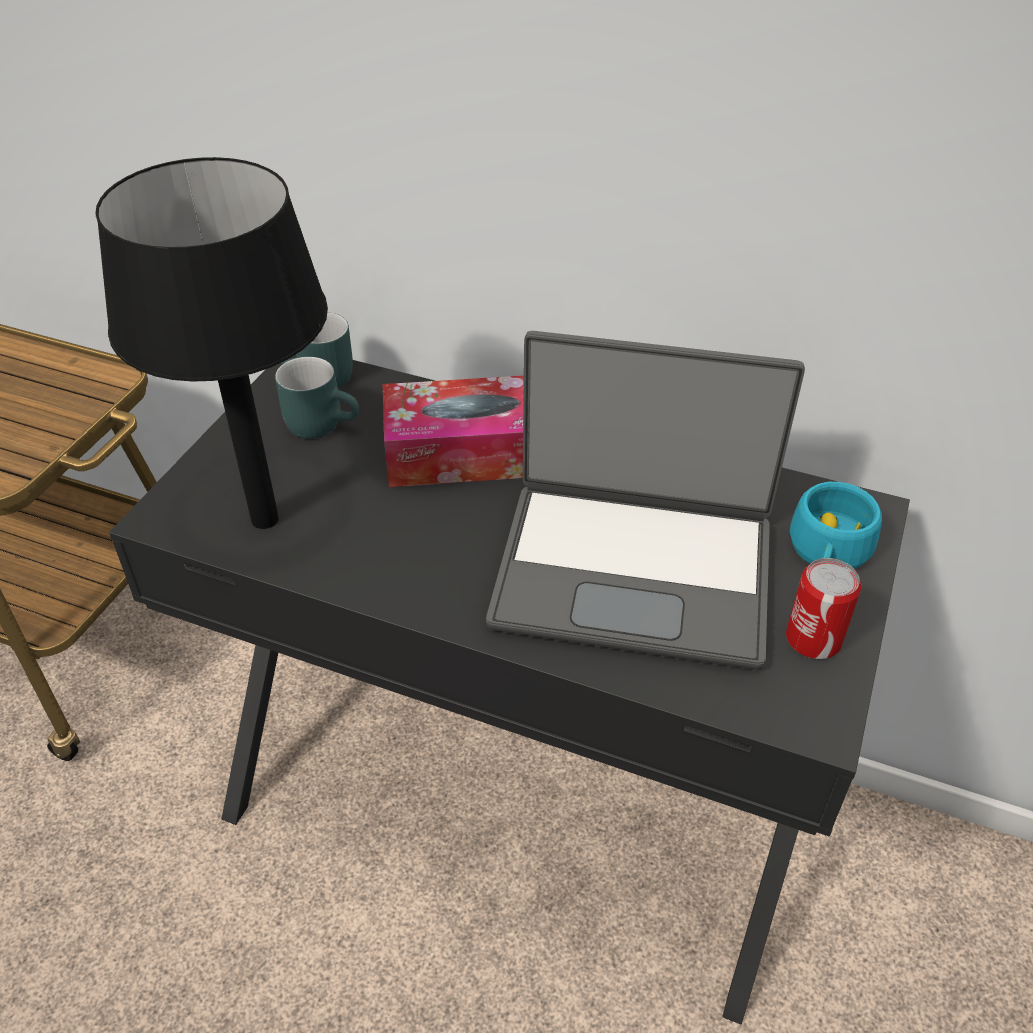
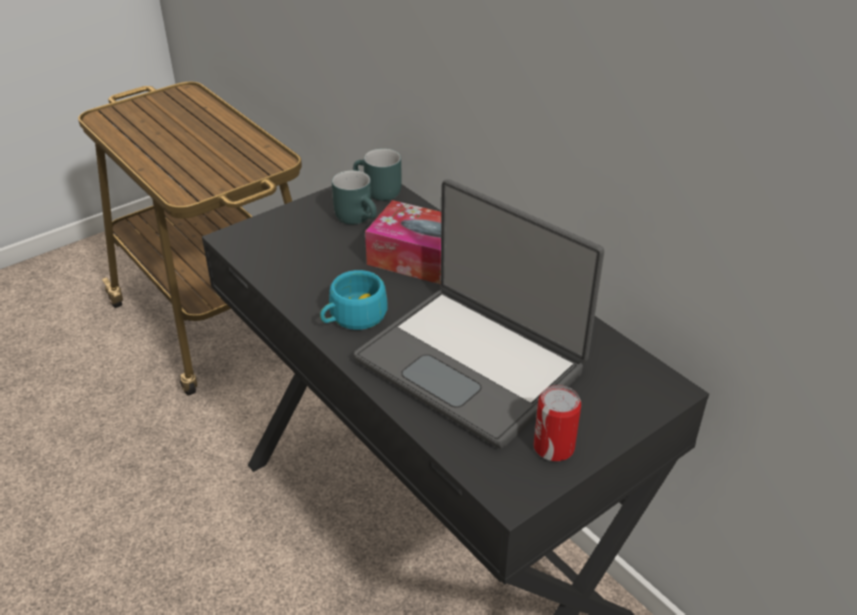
camera: 30 degrees right, 5 degrees down
(264, 520) = (283, 258): black table lamp -> none
(827, 553) = (613, 402): turquoise cup -> turquoise cup (352, 317)

